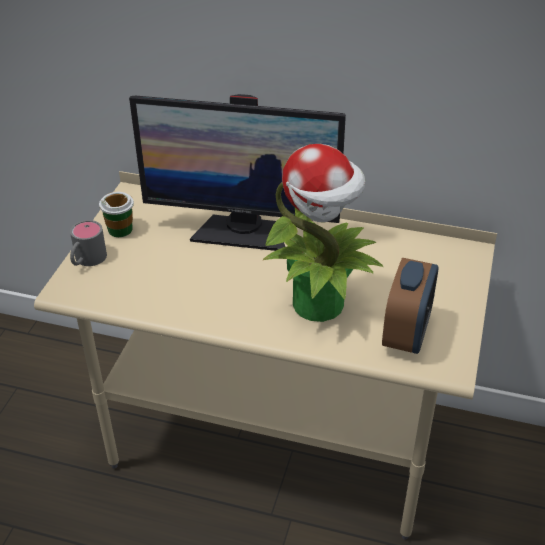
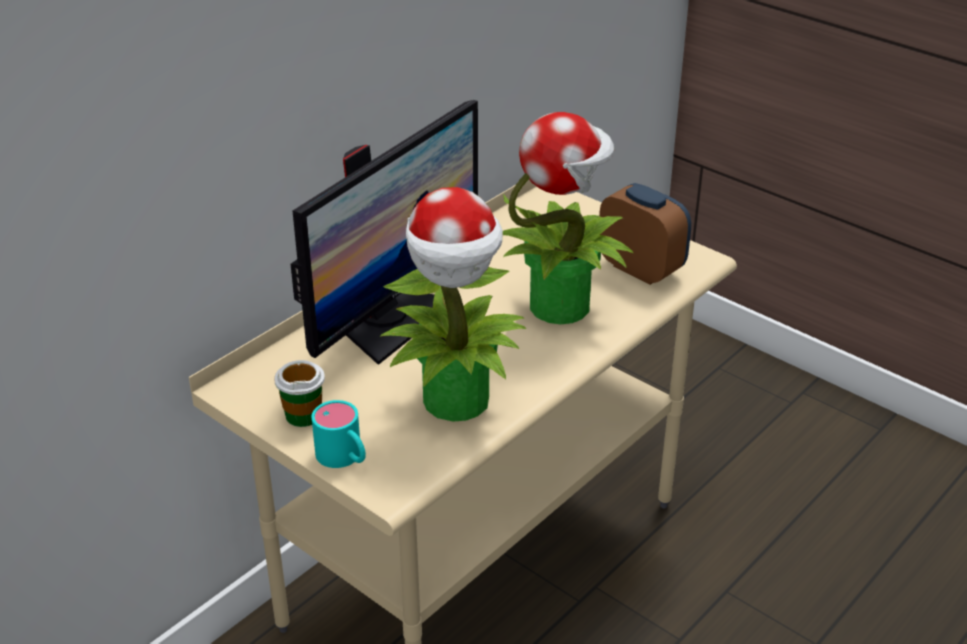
camera: 65 degrees left, 5 degrees down
(87, 260) = (344, 458): grey mug -> turquoise mug
(170, 289) = (457, 401): none -> potted plant

